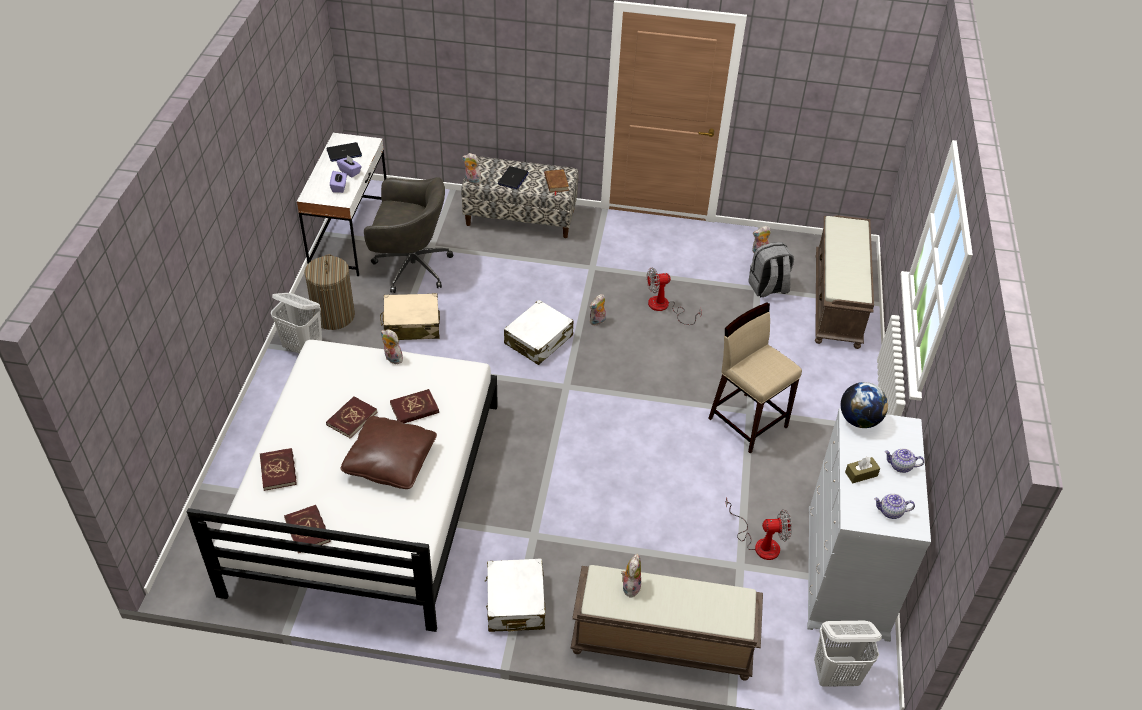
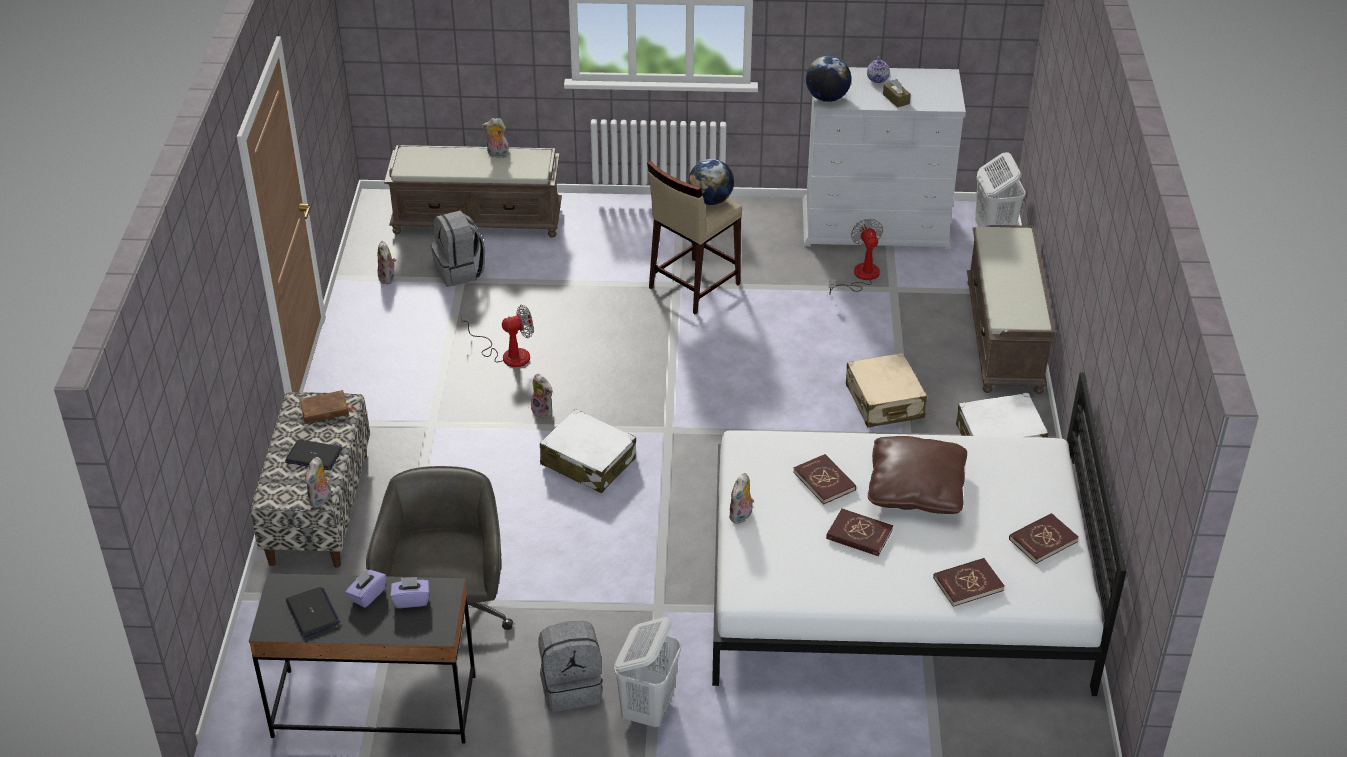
camera: 95 degrees left, 5 degrees down
(334, 316) = (571, 687): laundry basket -> grey backpack
(350, 236) = (374, 706): white desk -> black desk
(411, 325) = (578, 594): beige suitcase -> beige suitcase (884, 402)
(630, 586) = (1007, 300): plush toy -> plush toy (497, 155)
(664, 307) = (507, 354): fan -> fan turned 90 degrees counterclockwise
(766, 373) = (711, 200): none -> globe
(890, 512) = (935, 86): teapot -> none

